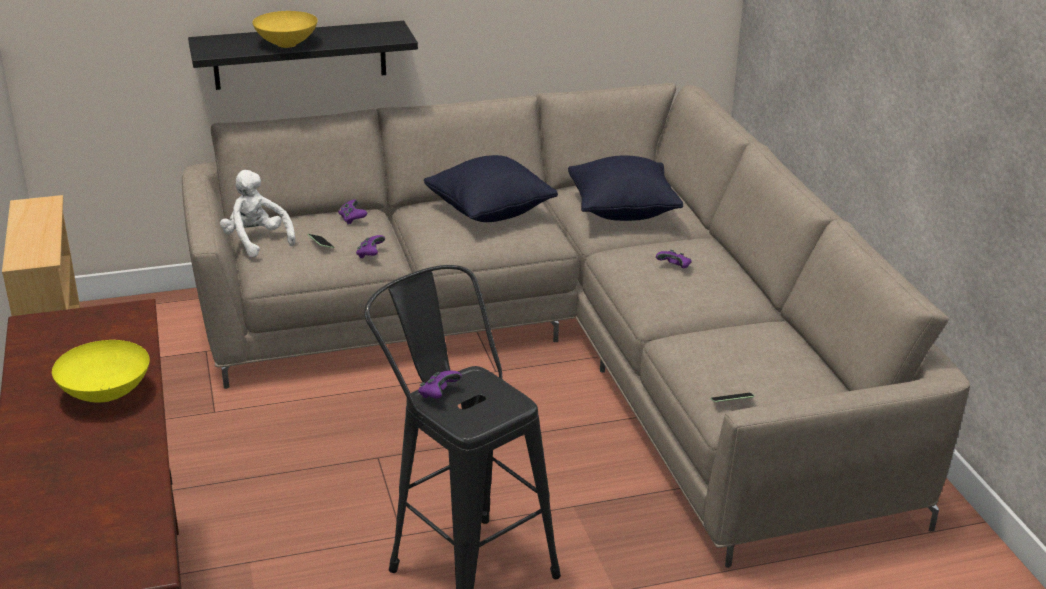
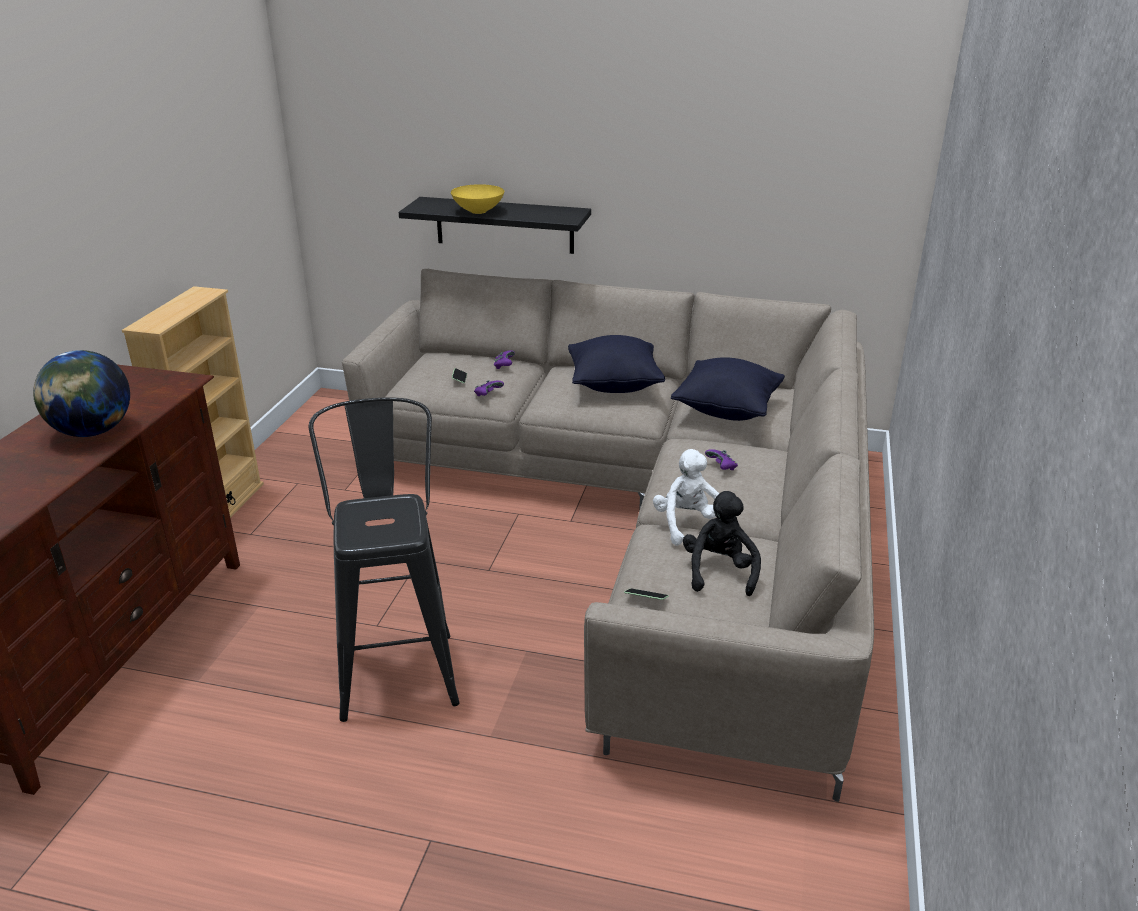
camera: 30 degrees right, 0 degrees up
(105, 395) = (92, 432): yellow bowl -> globe
(256, 241) = (420, 366): white plush toy -> white plush toy (688, 525)
(438, 394) = (361, 507): purple game controller -> none
(766, 360) = (719, 571): none -> black plush toy

